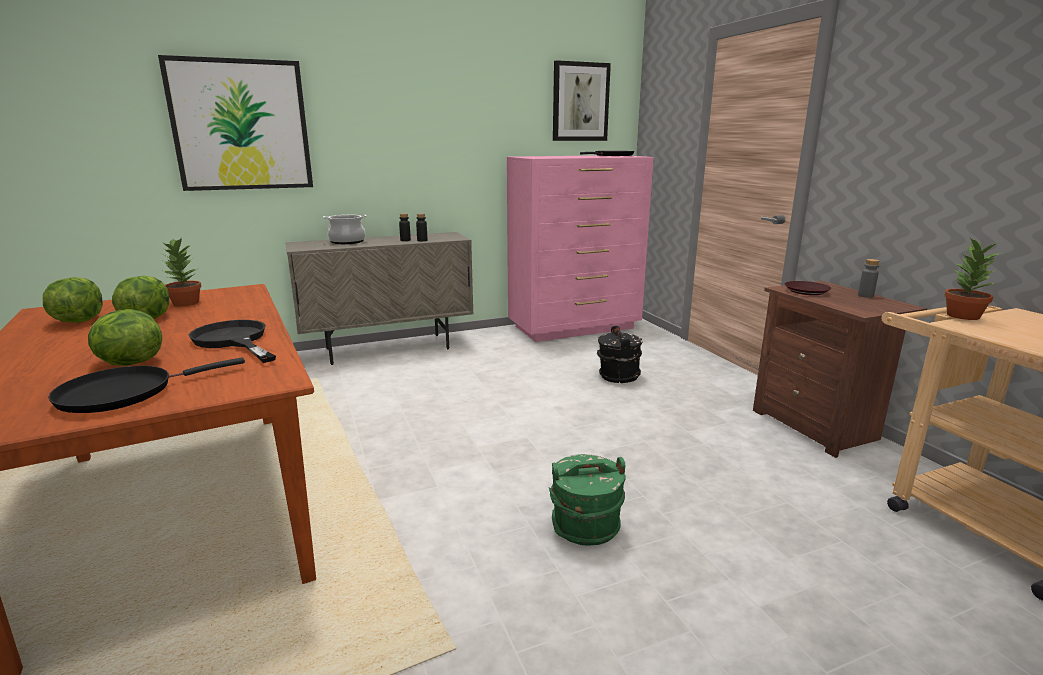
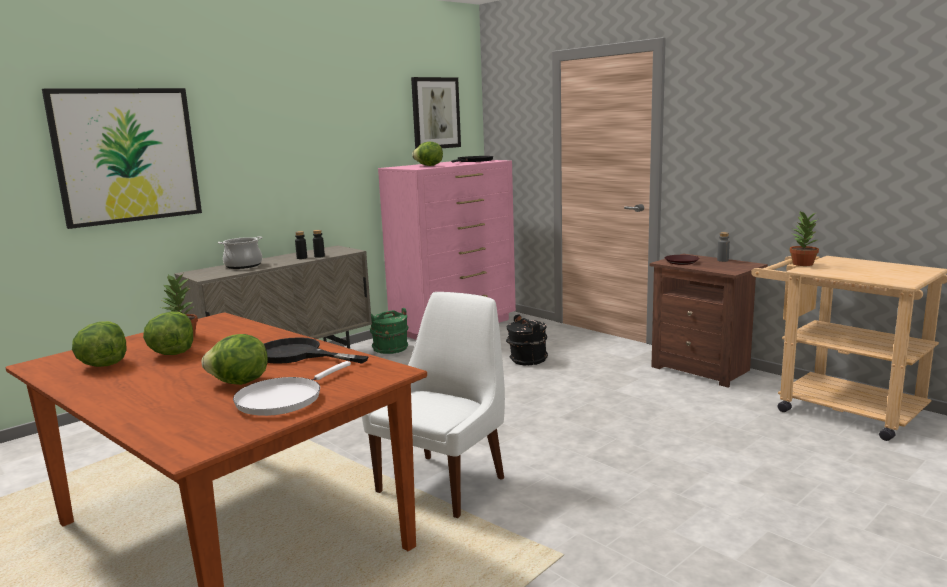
camera: 20 degrees left, 5 degrees down
(124, 393) = (283, 399): black frying pan -> white frying pan
(414, 505) = (444, 483): none -> white chair
(555, 157) = (429, 166): none -> lettuce
(585, 527) = (591, 467): green bucket -> green bucket (390, 349)

